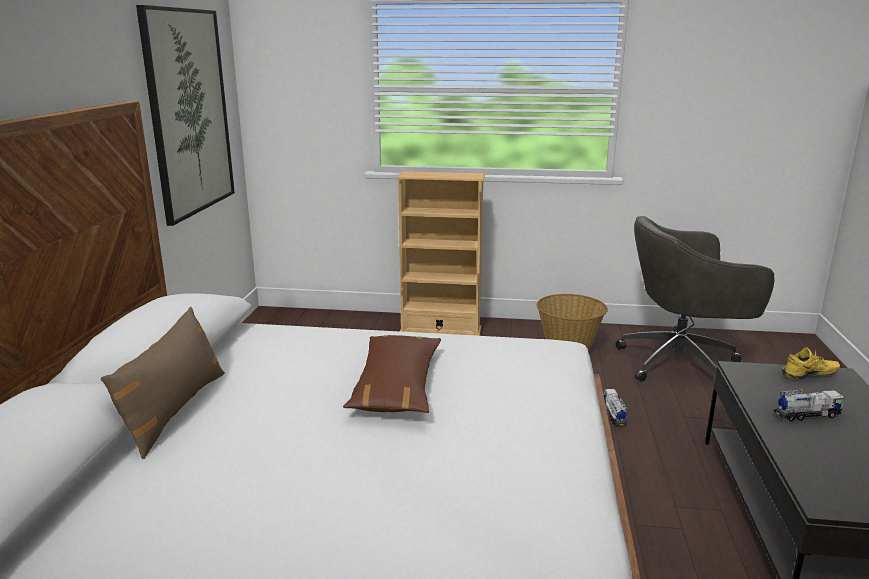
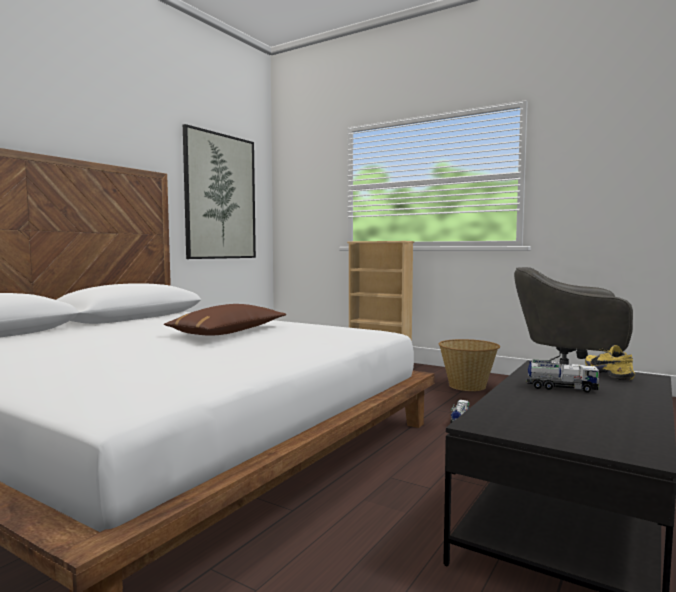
camera: 25 degrees right, 15 degrees down
(174, 410) = (90, 327): brown pillow -> none
(810, 376) = (610, 374): yellow shoe -> yellow shoe turned 120 degrees counterclockwise

